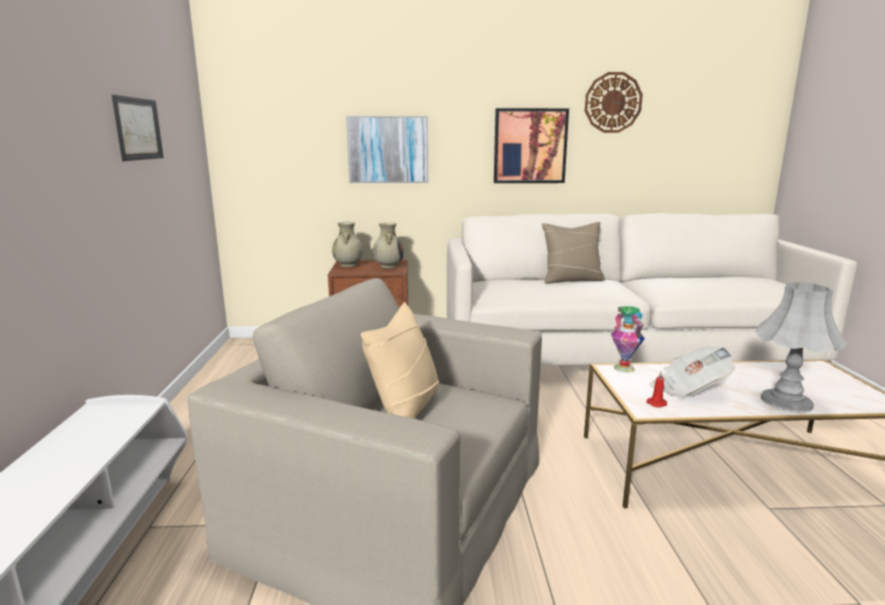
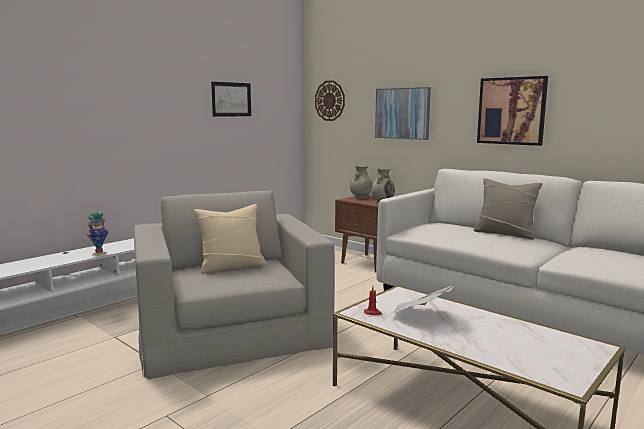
camera: 45 degrees right, 5 degrees down
(613, 102) = (596, 68): wall clock -> wall clock (330, 100)
(624, 368) = (412, 293): vase -> vase (99, 254)
(785, 401) = (472, 346): grey table lamp -> none

